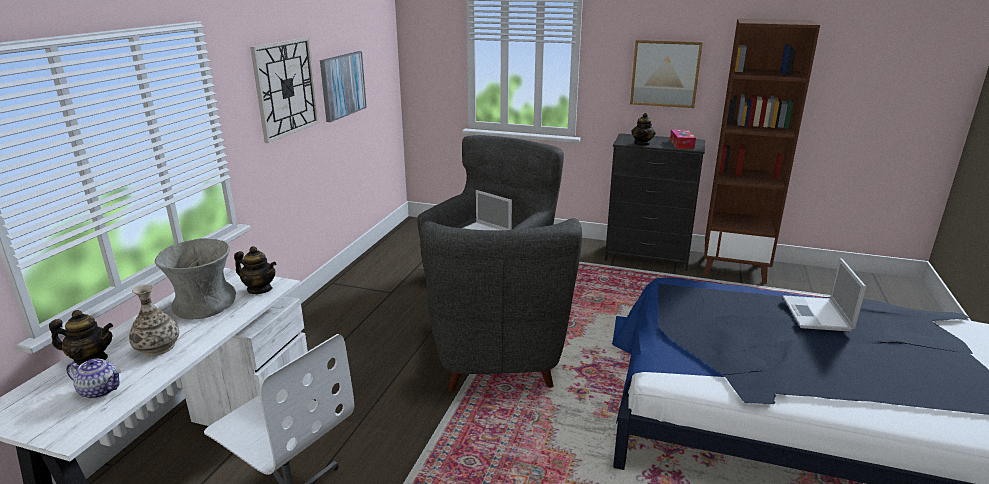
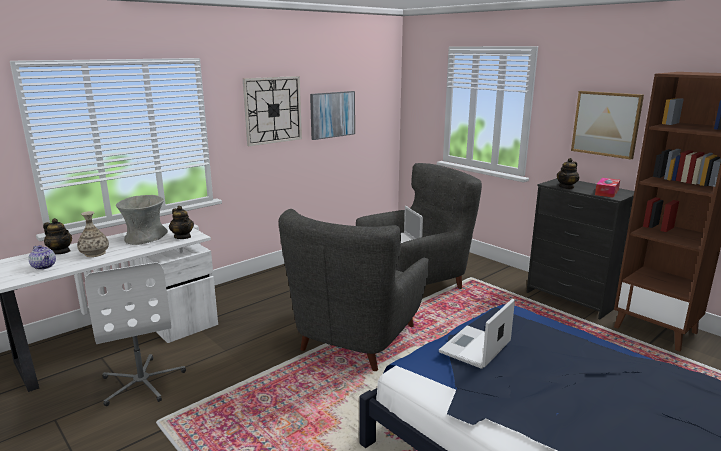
camera: 30 degrees right, 5 degrees down
(817, 314) = (621, 371): laptop -> laptop (474, 348)

